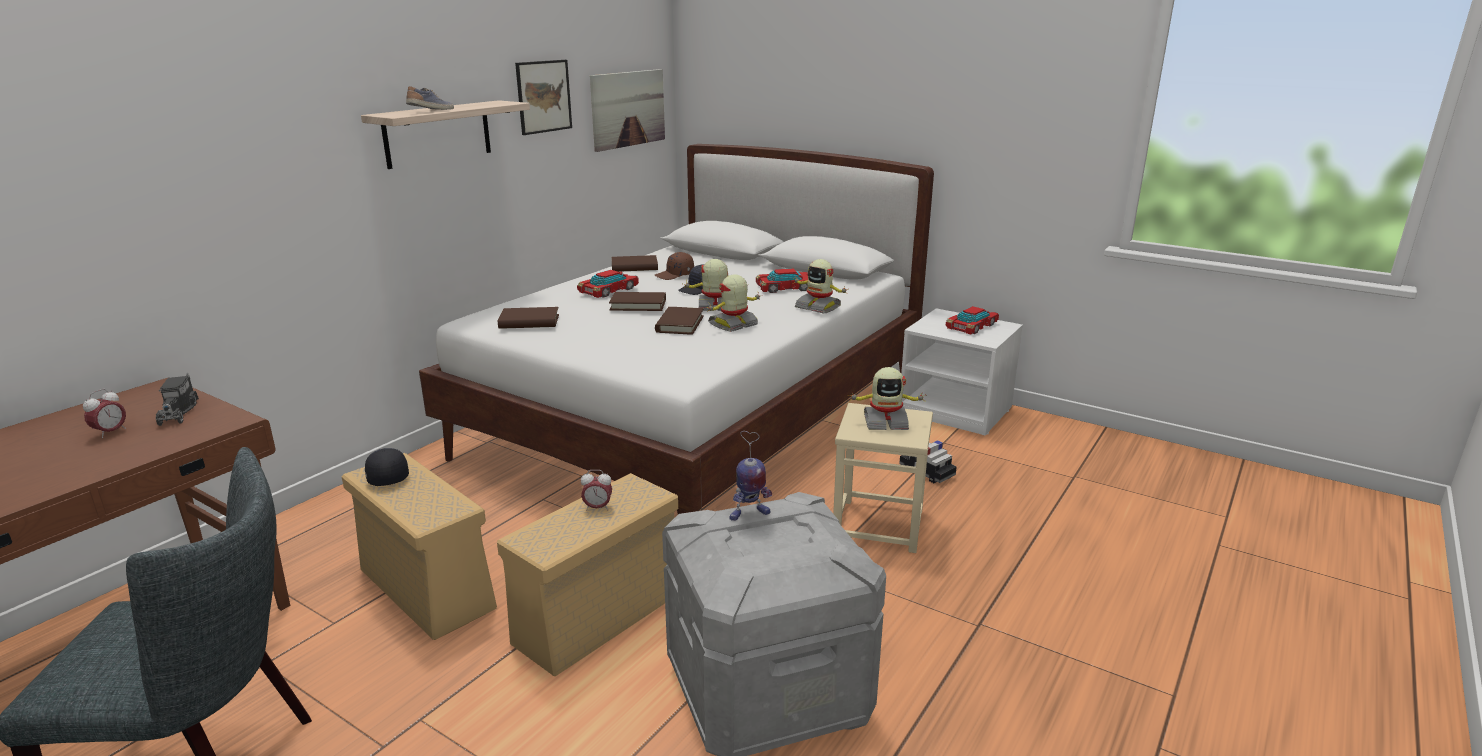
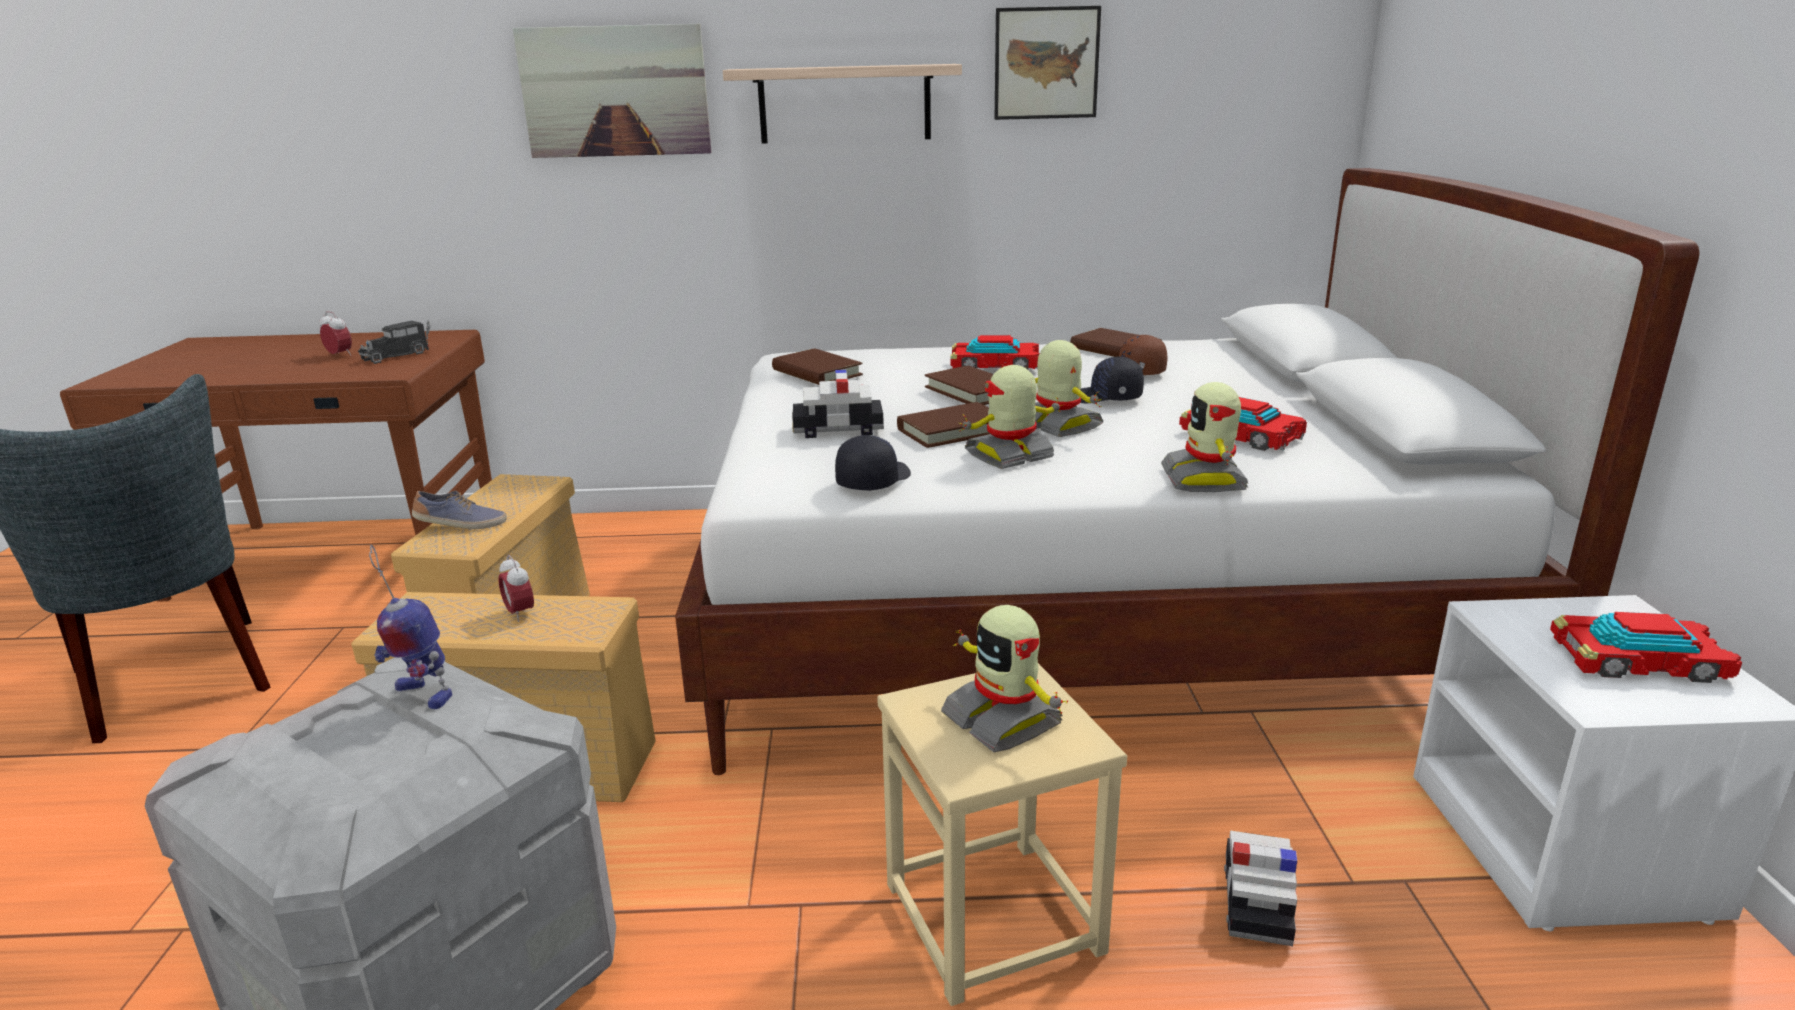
camera: 55 degrees right, 0 degrees up
(110, 432) = (340, 355): alarm clock -> alarm clock turned 135 degrees counterclockwise
(386, 476) = (510, 490): black cap -> black cap (872, 480)
(432, 111) = (803, 67): shoe -> shoe (461, 525)
(628, 109) = (1236, 96): picture -> picture (615, 91)
(630, 342) = (837, 429): none -> toy car
(733, 325) = (1010, 456): toy robot -> toy robot turned 45 degrees counterclockwise

